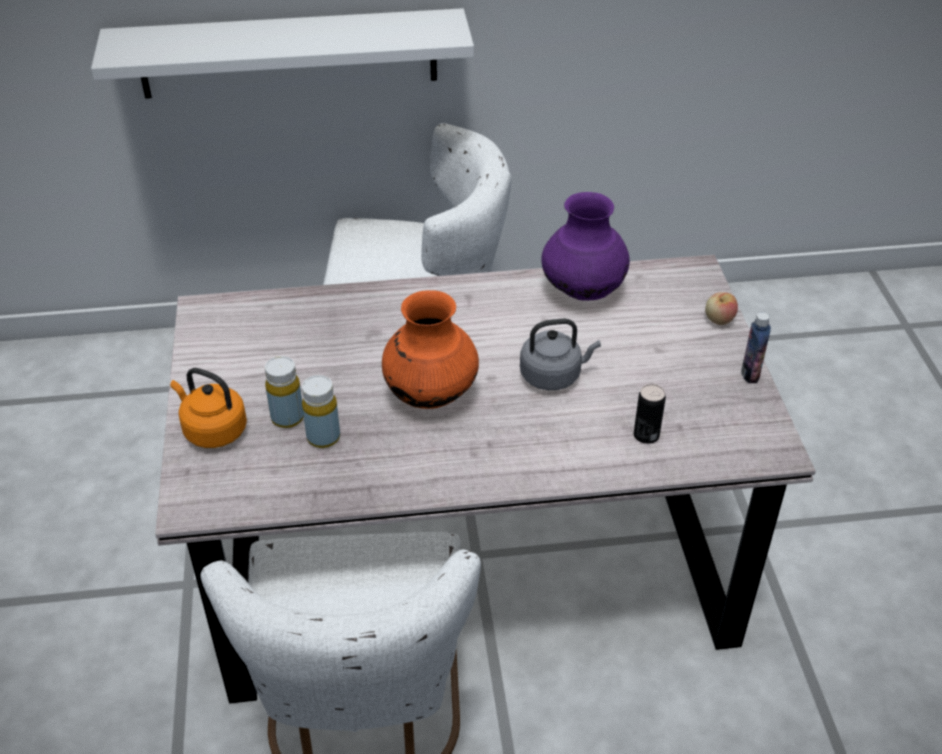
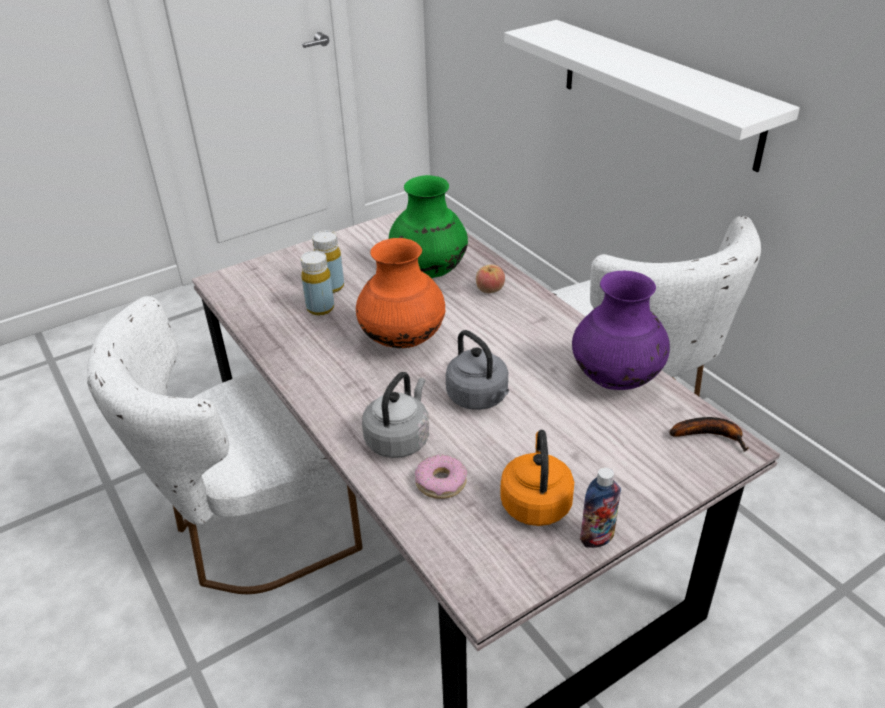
camera: 65 degrees right, 5 degrees down
(212, 430) = (299, 263): orange kettle -> orange kettle (535, 502)
(324, 338) = (429, 271): none -> green vase
(575, 443) = (399, 439): none -> grey kettle
(646, 435) = (441, 483): can -> donut
(678, 275) = (710, 435): none -> banana
(719, 320) = (666, 488): apple -> apple (489, 290)

